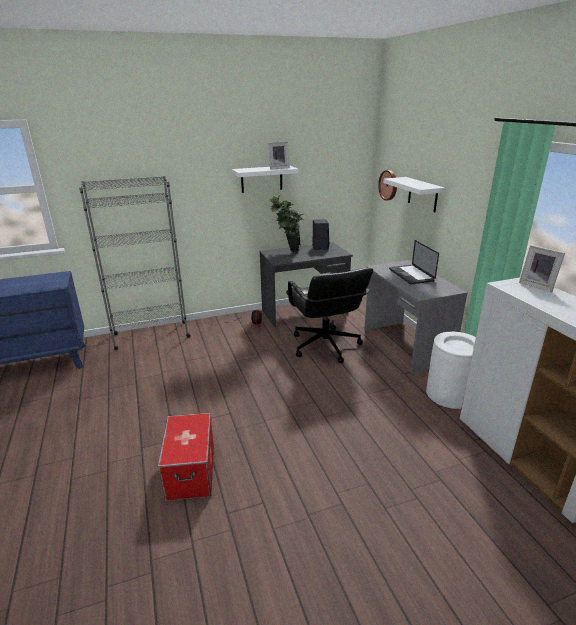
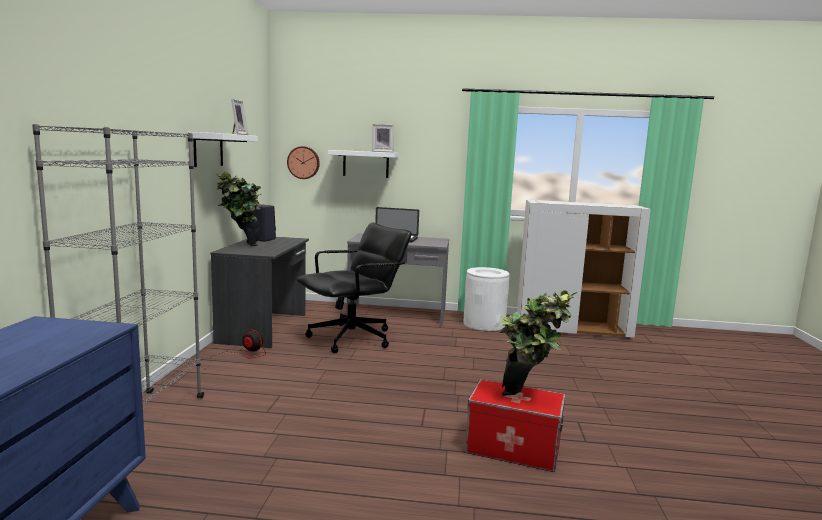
camera: 65 degrees left, 15 degrees down
(186, 443) = (530, 398): none -> potted plant
(325, 346) = (353, 338): black office chair -> black office chair turned 45 degrees counterclockwise
(537, 285) = (545, 200): picture frame -> picture frame (382, 152)

